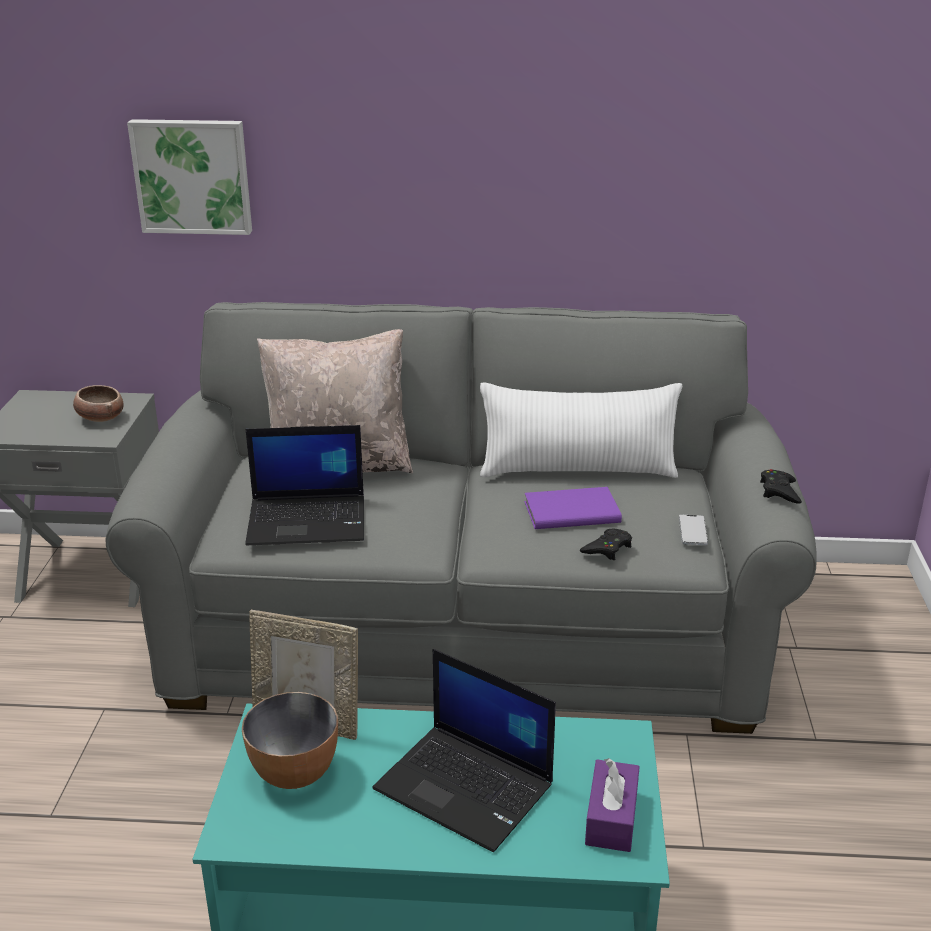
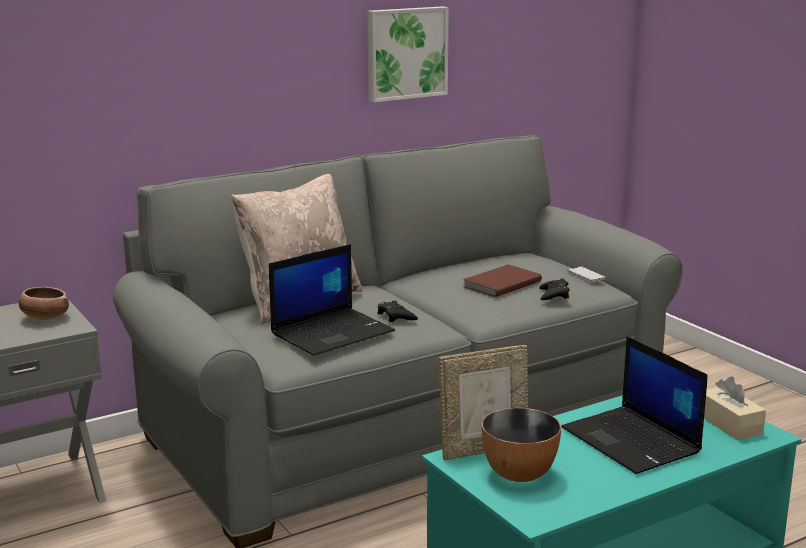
camera: 35 degrees left, 10 degrees down
(193, 176) = (102, 74): picture -> picture (405, 53)
(466, 787) = (632, 441): laptop -> laptop turned 60 degrees clockwise
(570, 511) = (500, 284): purple book -> brown book
(578, 470) = (467, 265): white pillow -> none
(611, 818) = (729, 424): purple tissue box -> beige tissue box
(779, 491) = (630, 232): black game controller -> black game controller (396, 316)

